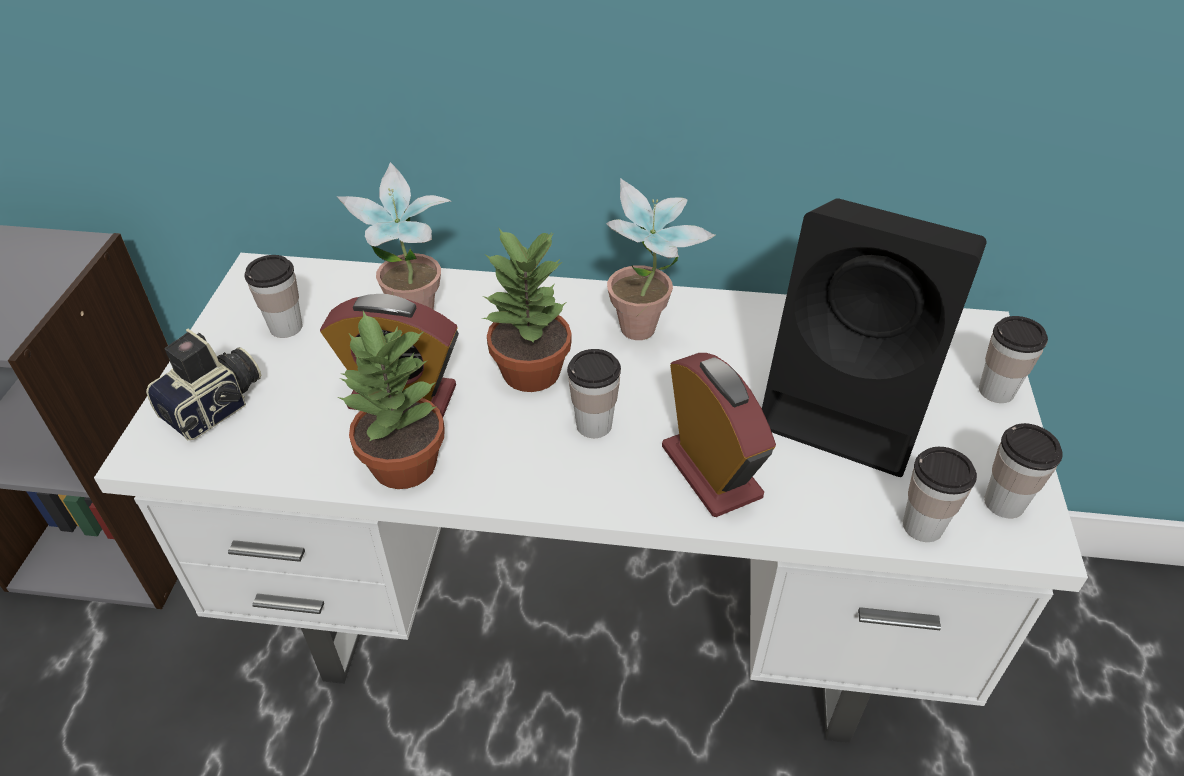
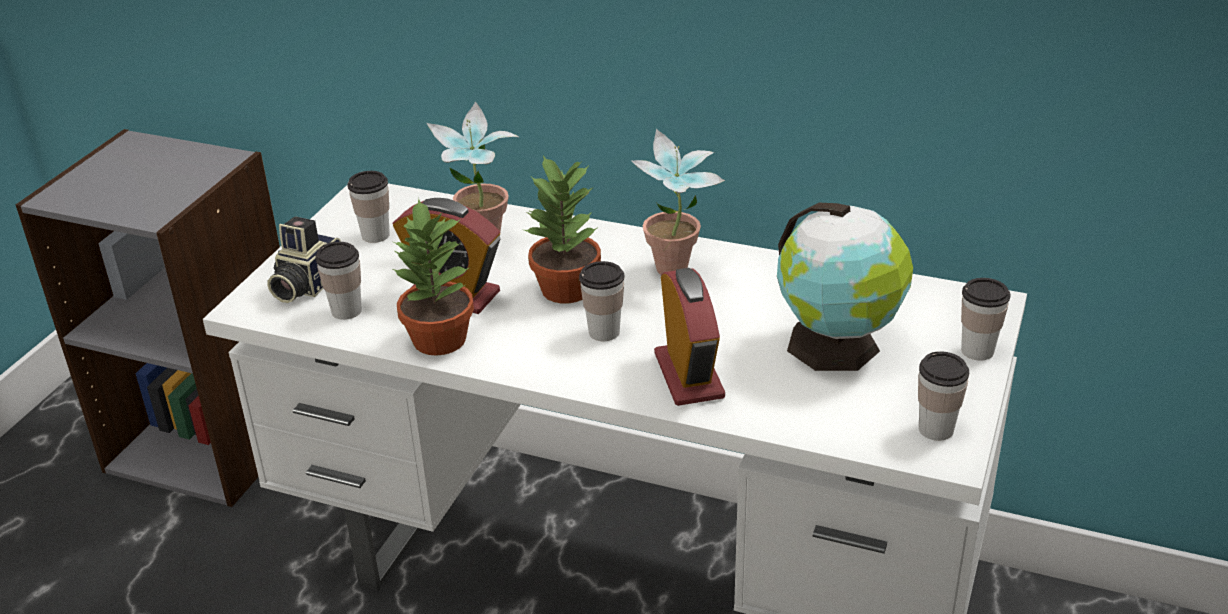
camera: 15 degrees right, 10 degrees down
(216, 408) = (305, 284): camera -> camera turned 150 degrees clockwise
(853, 407) = (837, 346): black speaker -> globe
(922, 526) = (853, 435): cup -> cup (346, 311)

